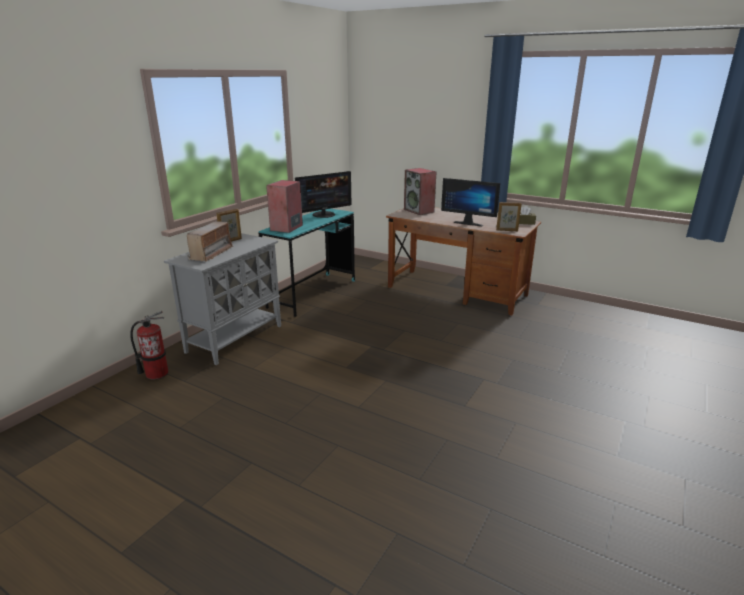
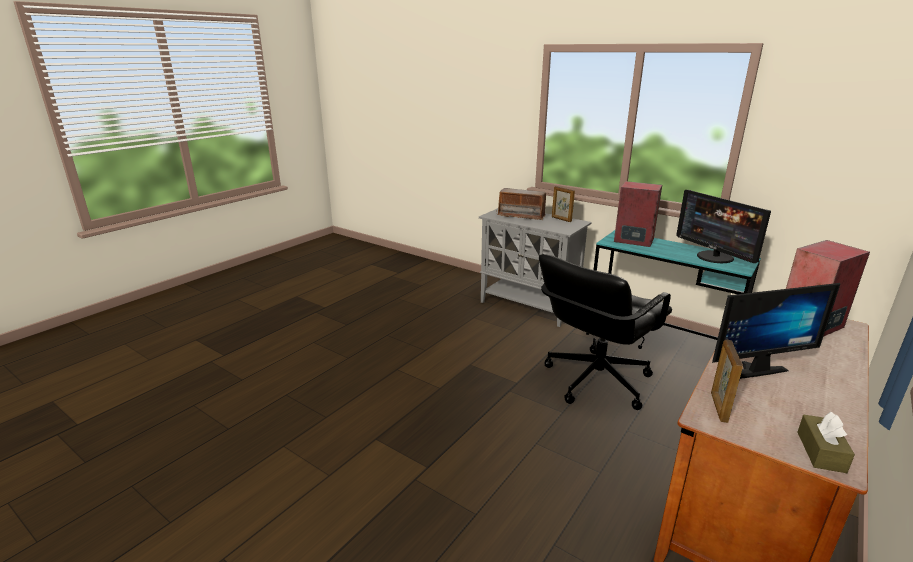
camera: 95 degrees right, 0 degrees up
(156, 373) = (470, 283): fire extinguisher -> none
(363, 317) = (595, 380): none -> black office chair
(469, 223) = (752, 368): monitor -> monitor turned 135 degrees counterclockwise

